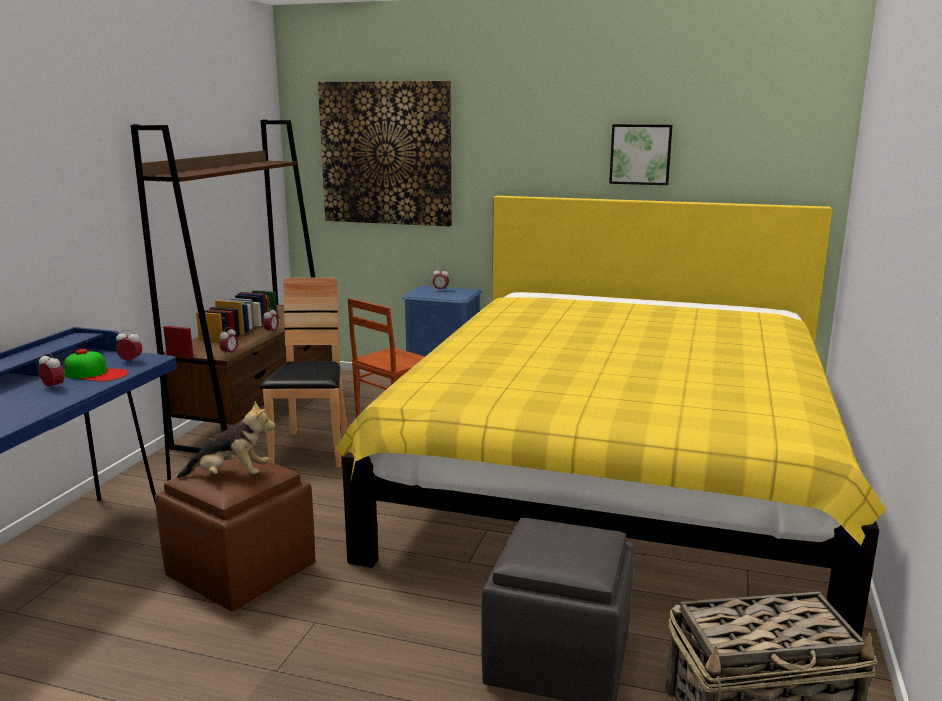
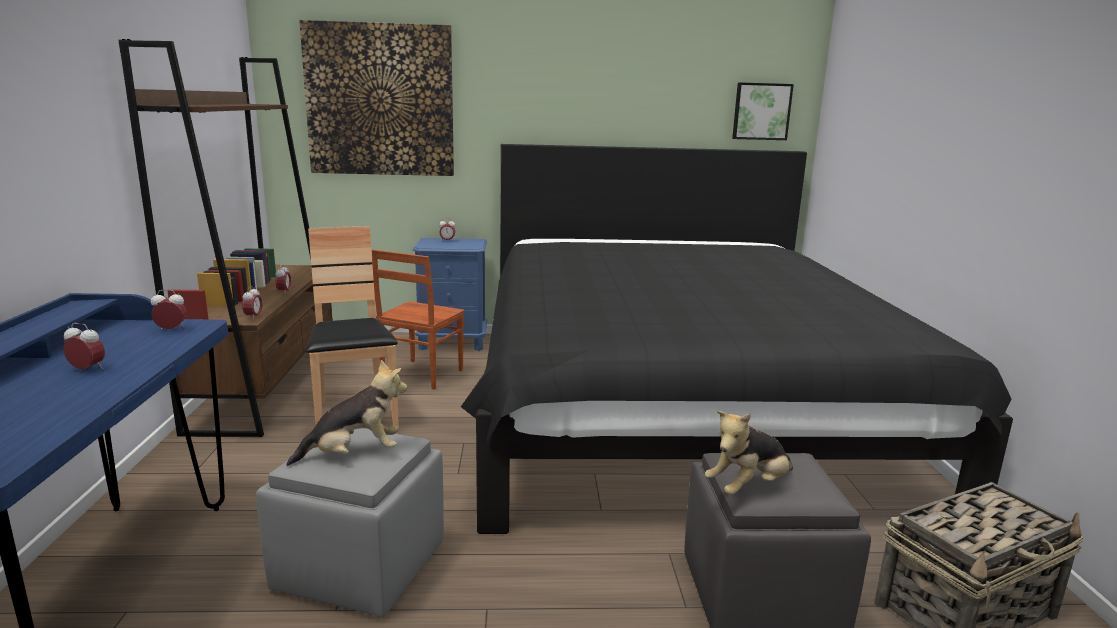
camera: 20 degrees left, 0 degrees up
(96, 374) = (135, 348): cap -> none
(241, 571) = (360, 565): brown ottoman -> grey ottoman
(523, 551) = (748, 487): none -> plush toy
(615, 478) = (673, 407): yellow bed -> black bed
(640, 154) = (640, 103): picture -> picture (761, 111)

